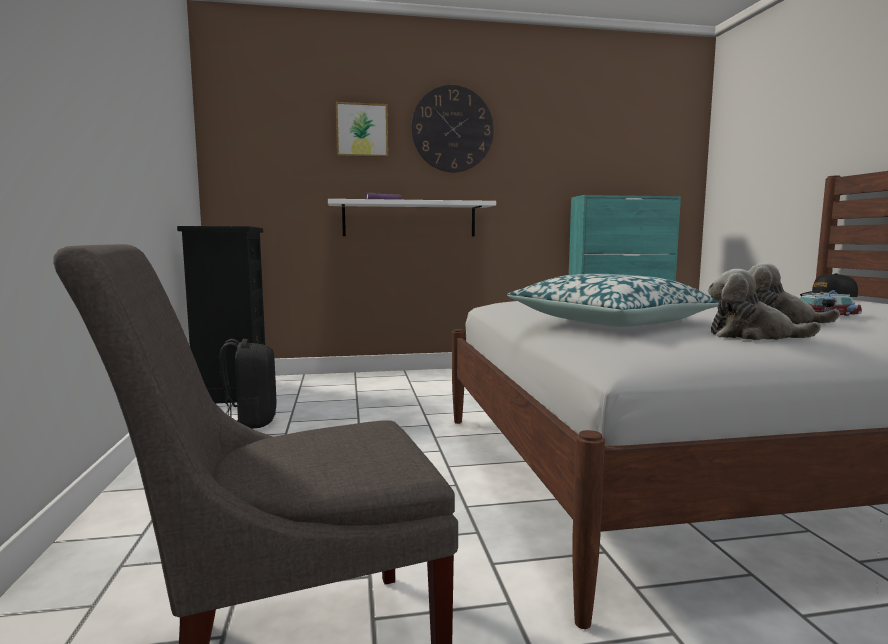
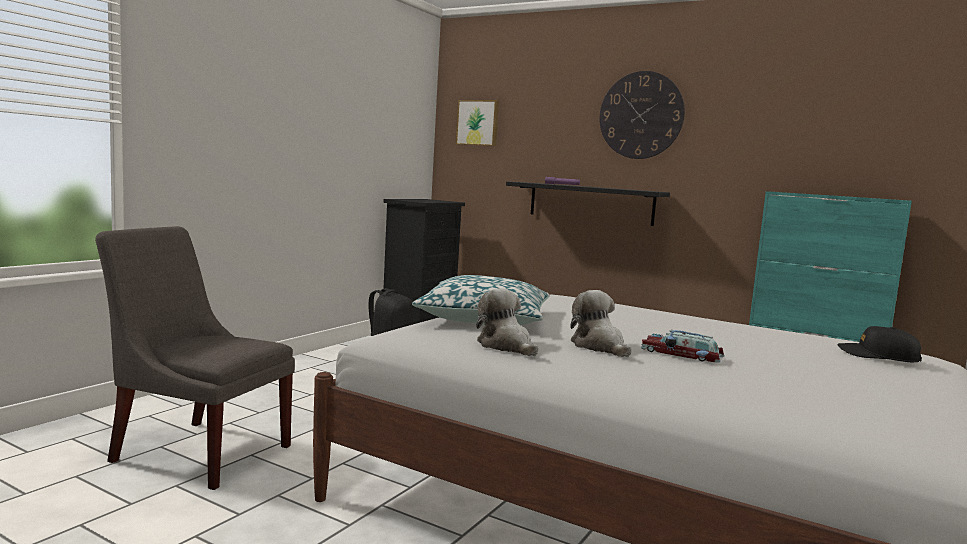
camera: 40 degrees right, 0 degrees up
(362, 130) = (556, 118): picture -> picture (478, 123)
(409, 219) = (590, 203): white shelf -> black shelf

